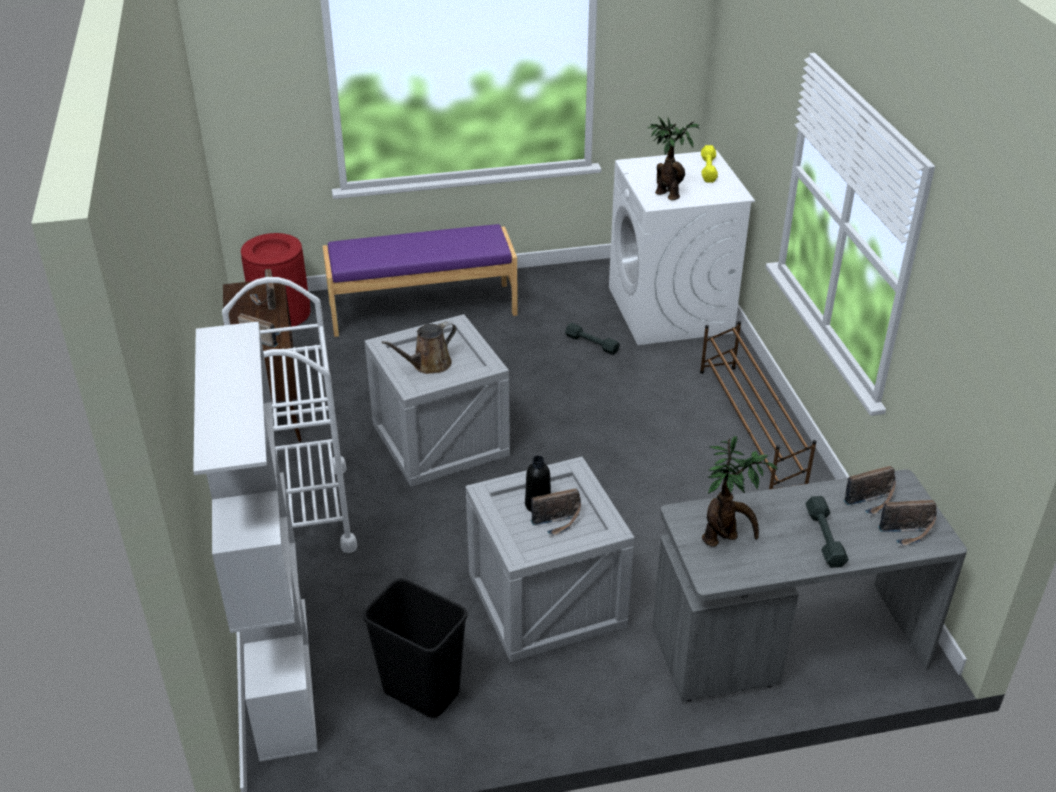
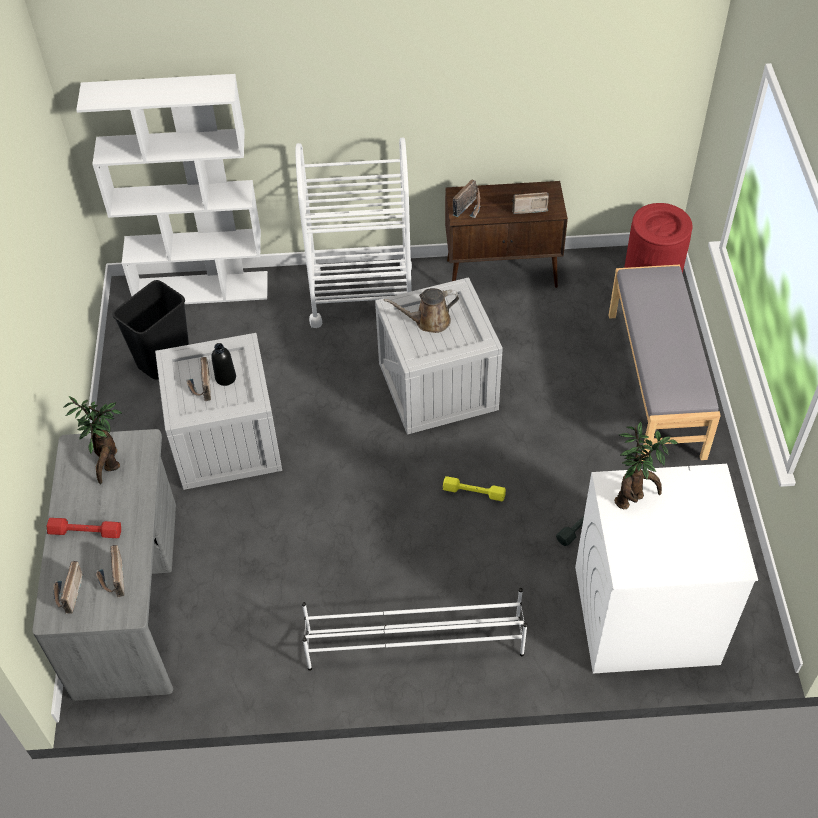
camera: 100 degrees right, 15 degrees up
(422, 308) = (656, 384): purple bench -> grey bench
(428, 365) = (429, 321): brown watering can -> brown watering can turned 75 degrees counterclockwise
(708, 169) = (699, 556): yellow dumbbell -> yellow dumbbell (474, 492)
(750, 428) = (413, 643): brown shoe rack -> white shoe rack
(824, 537) = (86, 532): grey dumbbell -> red dumbbell

